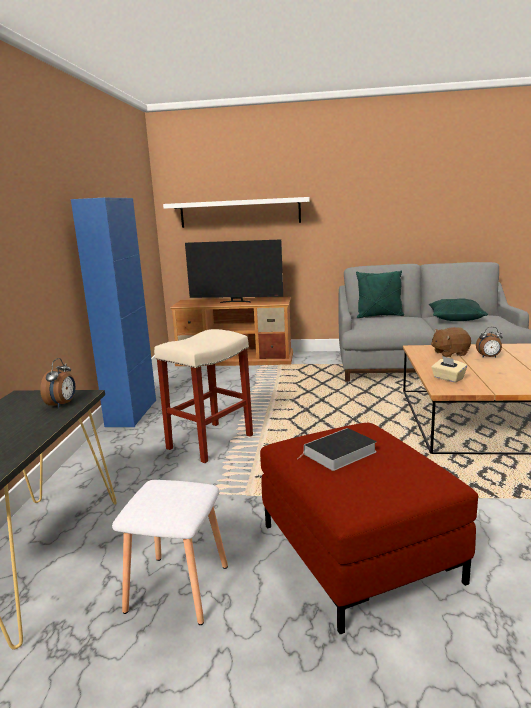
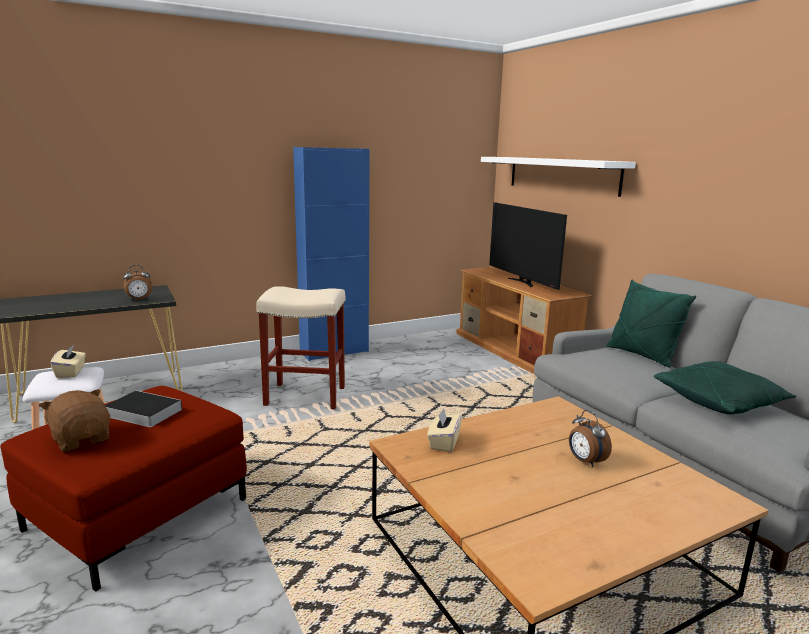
camera: 55 degrees right, 0 degrees up
(161, 492) = (71, 372): none -> beige tissue box
(449, 353) = (563, 430): brown plush toy -> brown plush toy (82, 439)

